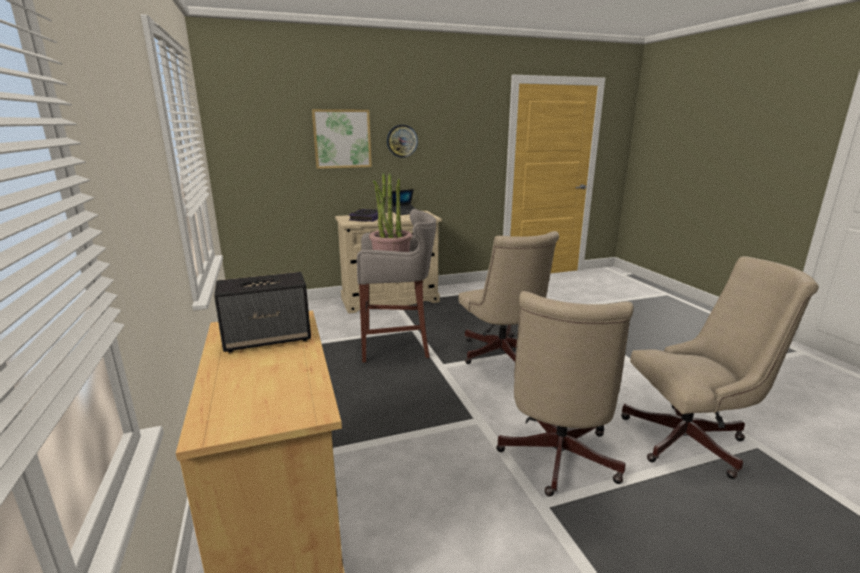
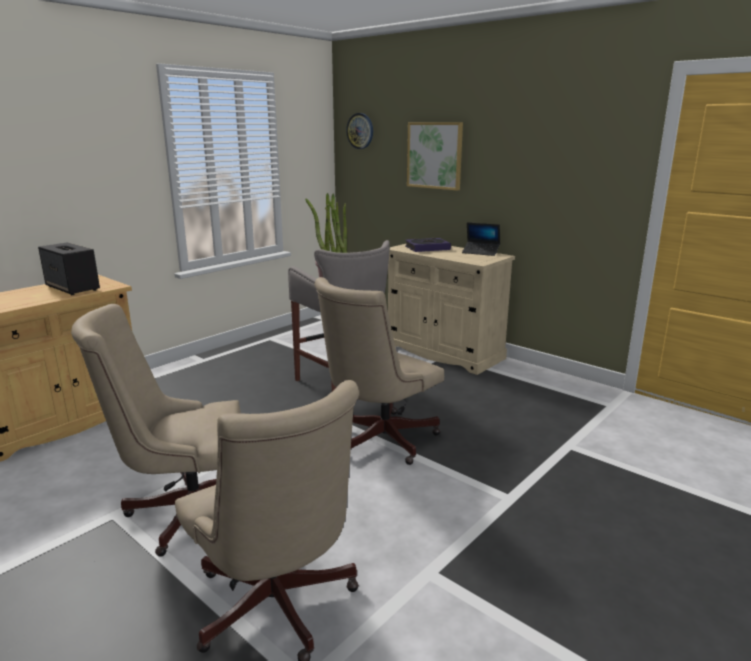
camera: 60 degrees right, 0 degrees up
(402, 141) = (496, 161): wall clock -> wall clock (360, 131)

